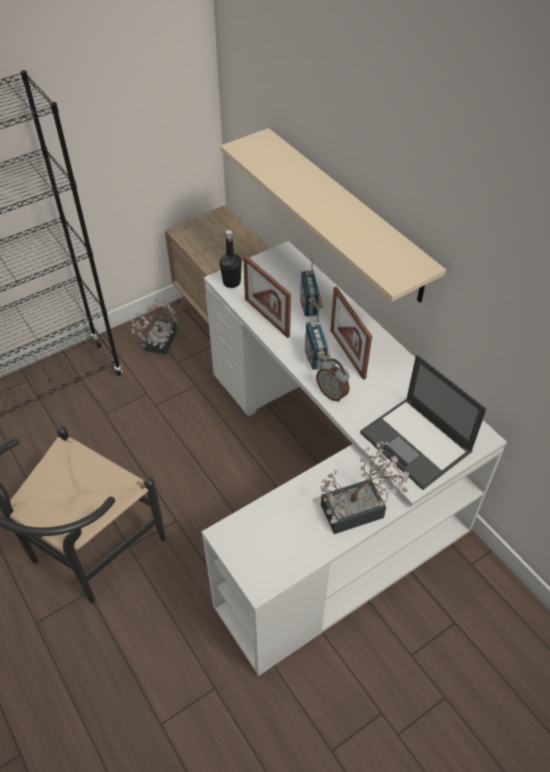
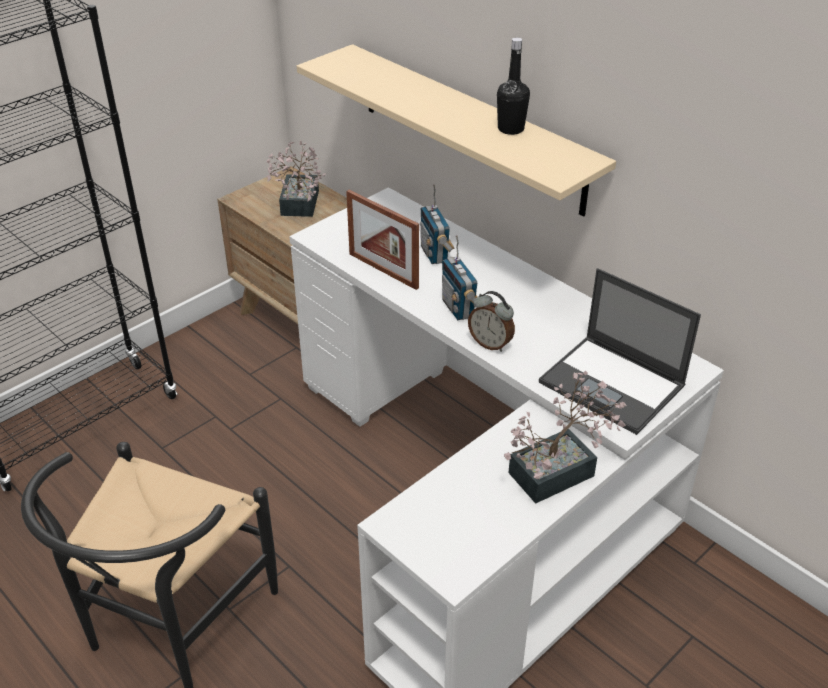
camera: 10 degrees left, 10 degrees down
(158, 343) = (220, 355): potted plant -> potted plant (298, 206)
(231, 282) = (327, 238): black bottle -> black bottle (510, 129)
(347, 353) = (497, 298): picture frame -> none

